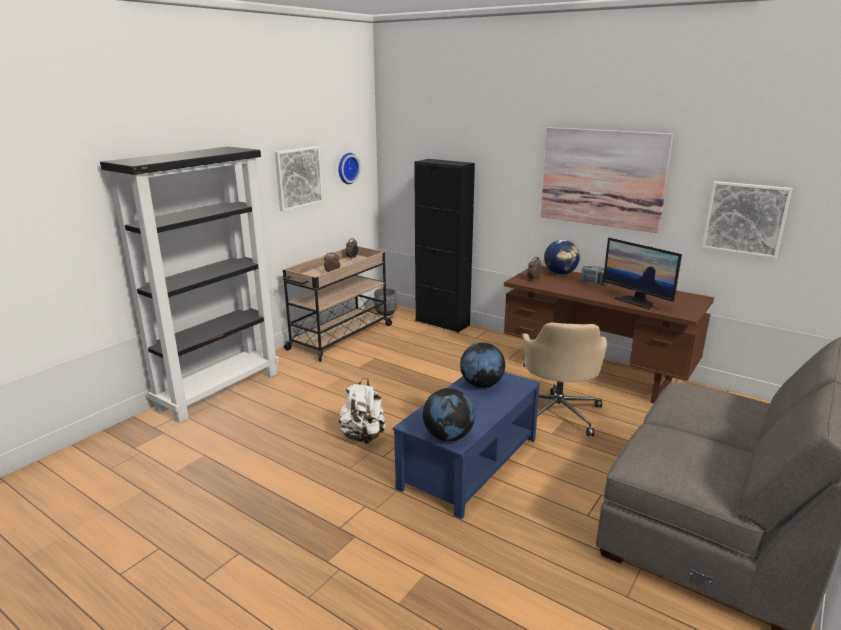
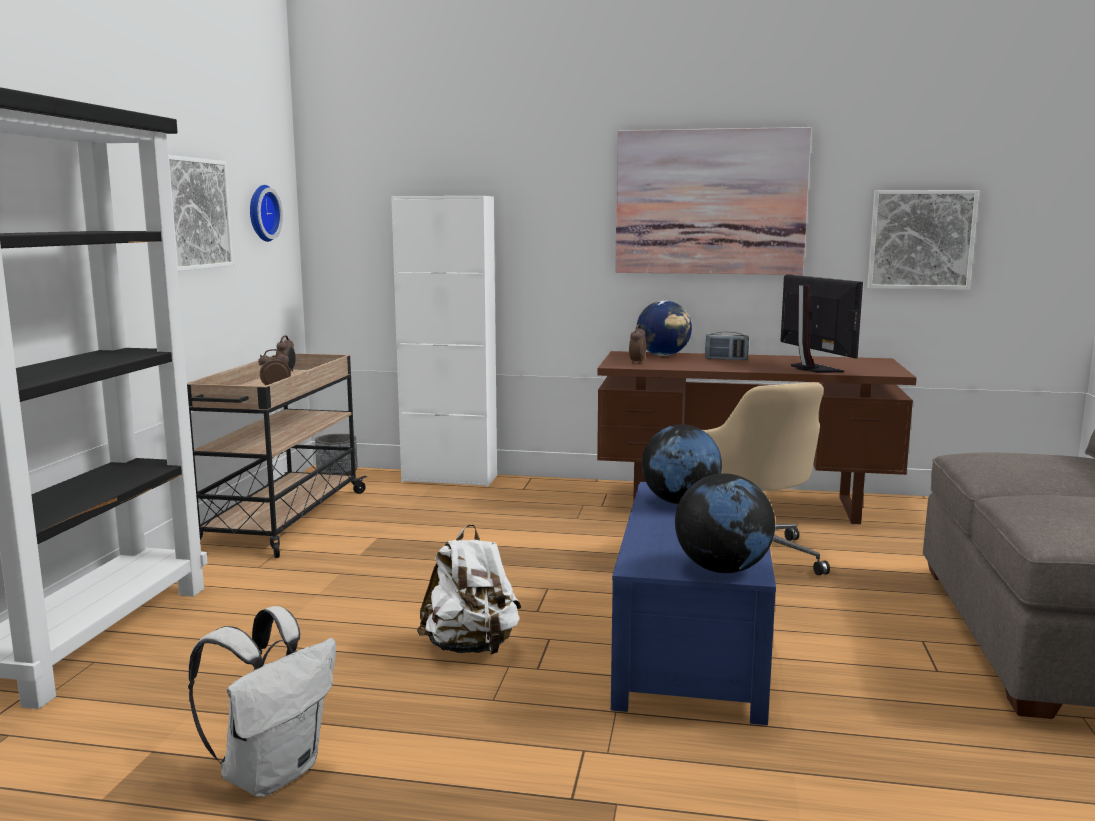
camera: 25 degrees left, 10 degrees down
(238, 478) = (272, 772): none -> white backpack
(442, 323) = (449, 479): black cabinet -> white cabinet
(637, 301) = (812, 368): monitor -> monitor turned 135 degrees counterclockwise

